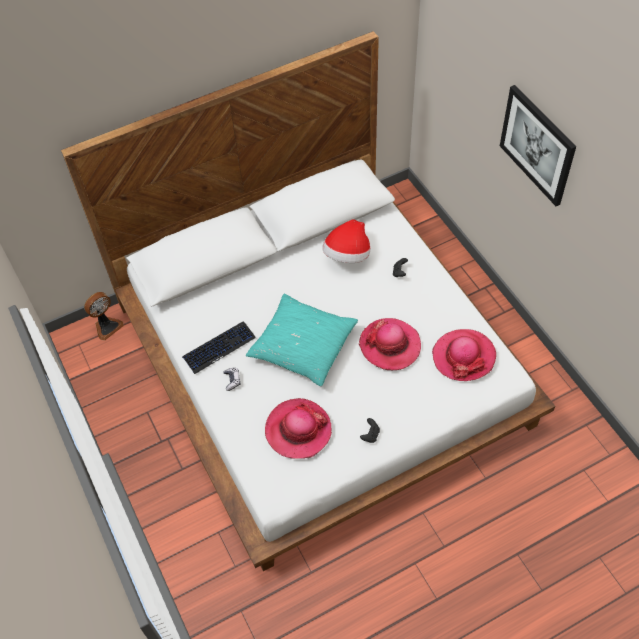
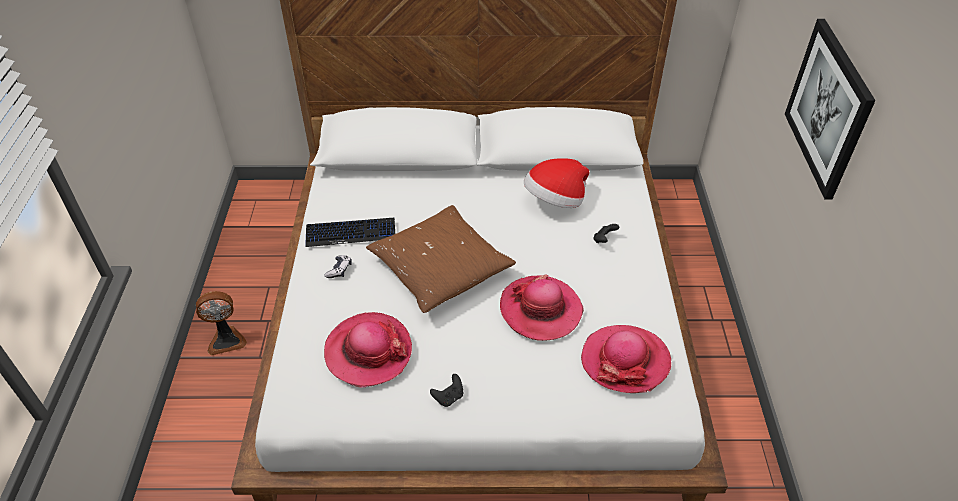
camera: 25 degrees right, 10 degrees down
(107, 326) = (293, 195): fan -> fan (226, 339)
(303, 345) = (440, 268): turquoise pillow -> brown pillow

